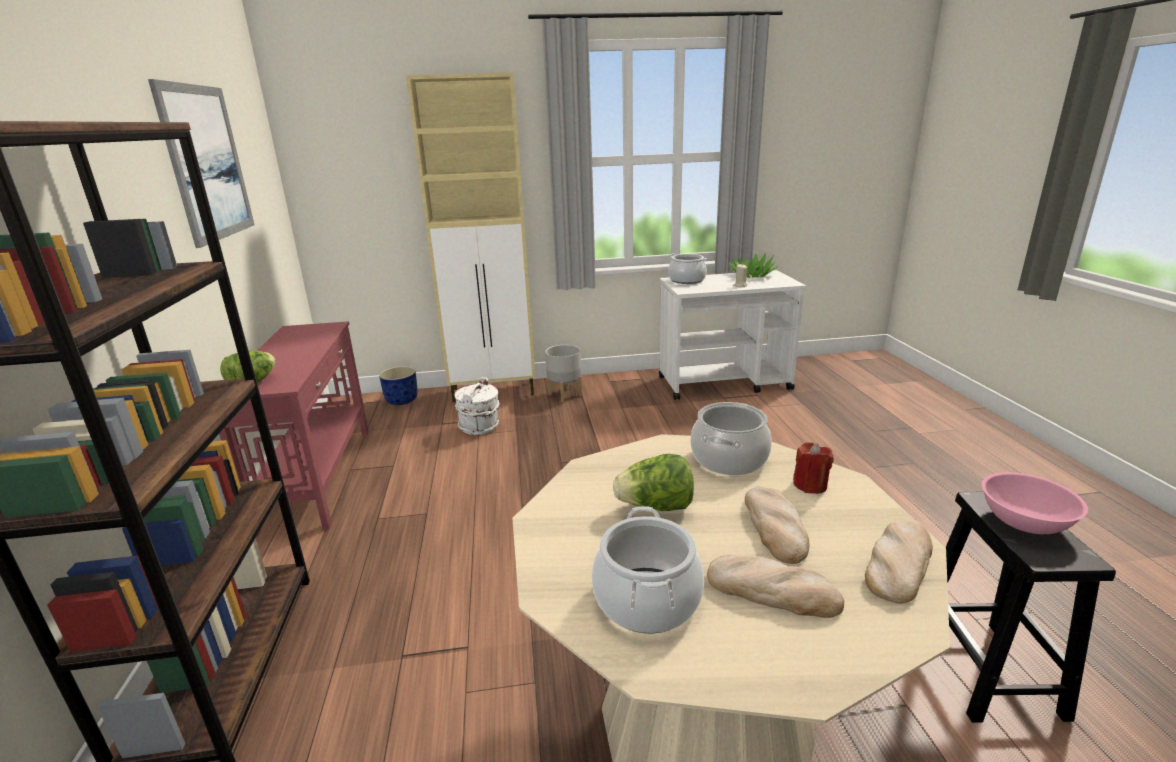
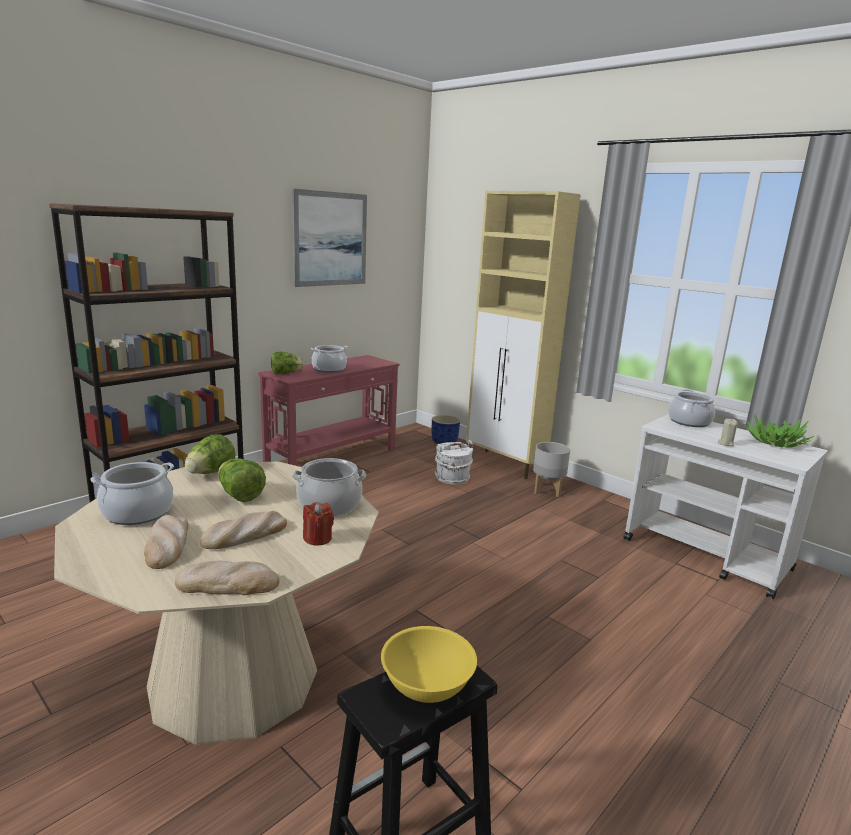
camera: 50 degrees right, 5 degrees down
(292, 357) = (329, 369): none -> cooking pot
(560, 513) = (210, 473): none -> lettuce
(1025, 522) = (427, 685): pink bowl -> yellow bowl

